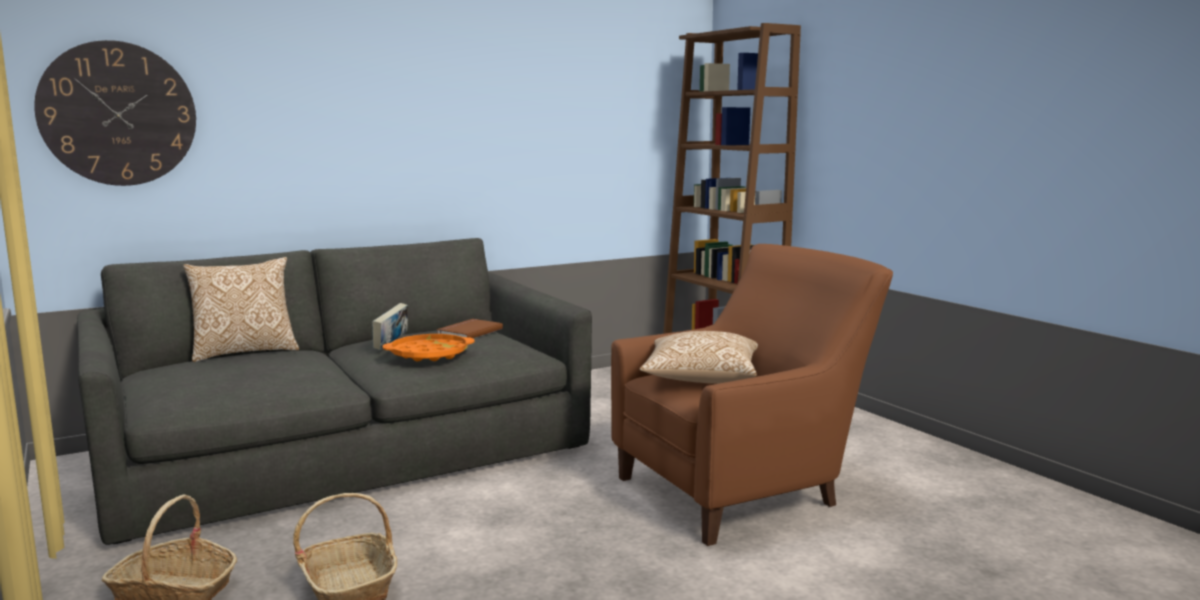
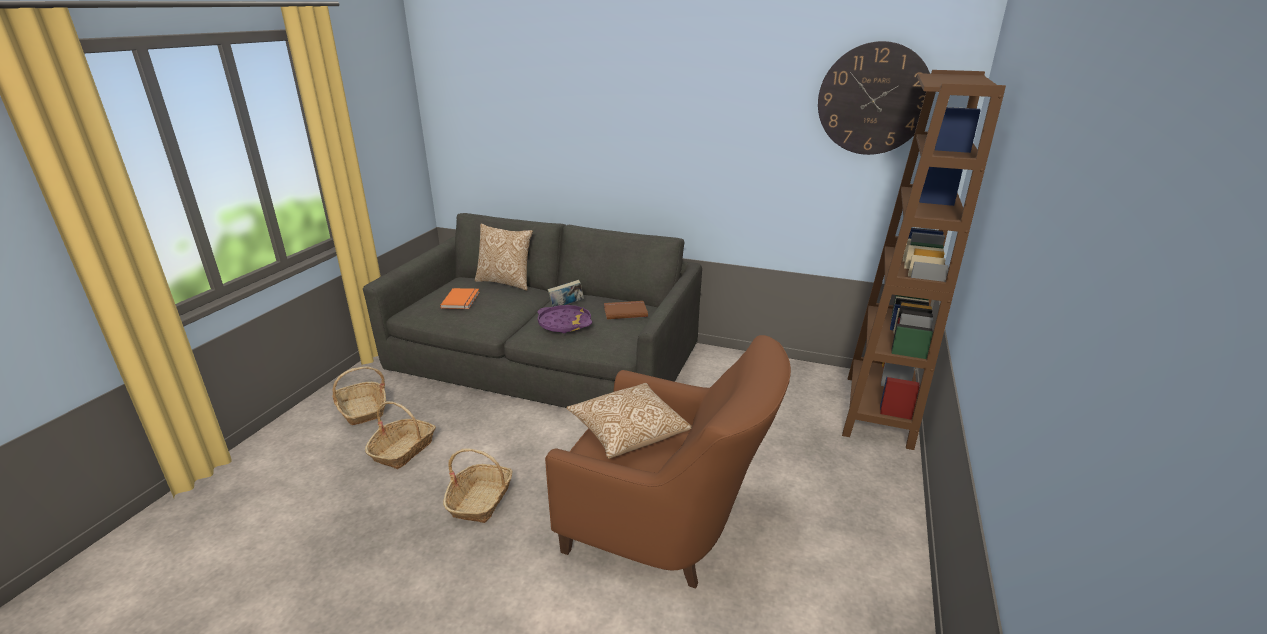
camera: 50 degrees right, 15 degrees up
(118, 114) = (477, 123): wall clock -> wall clock (873, 99)
(229, 376) = (462, 300): none -> orange book
(429, 354) = (564, 323): orange tray -> purple tray
(551, 562) = (481, 500): none -> basket

